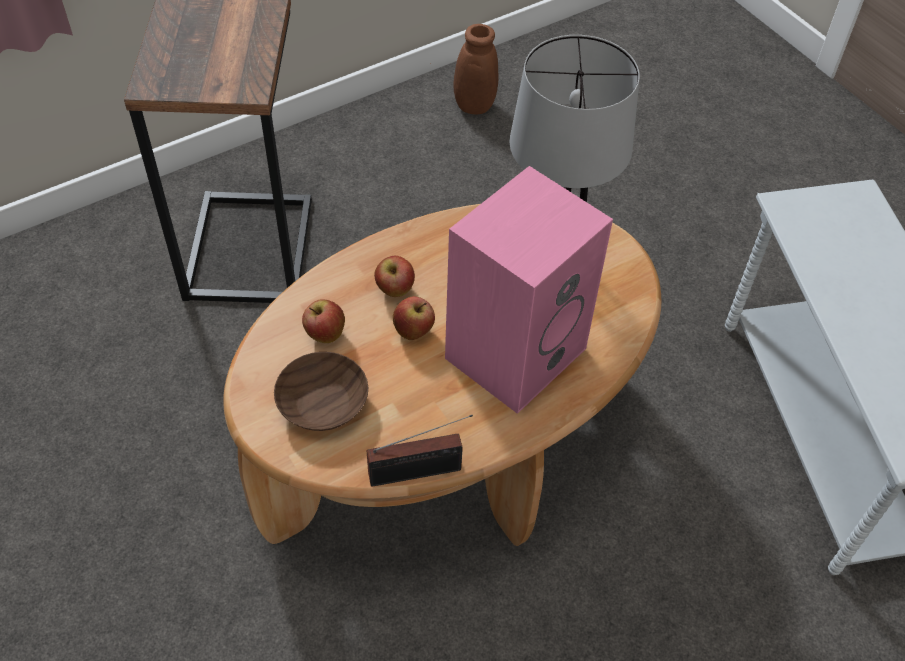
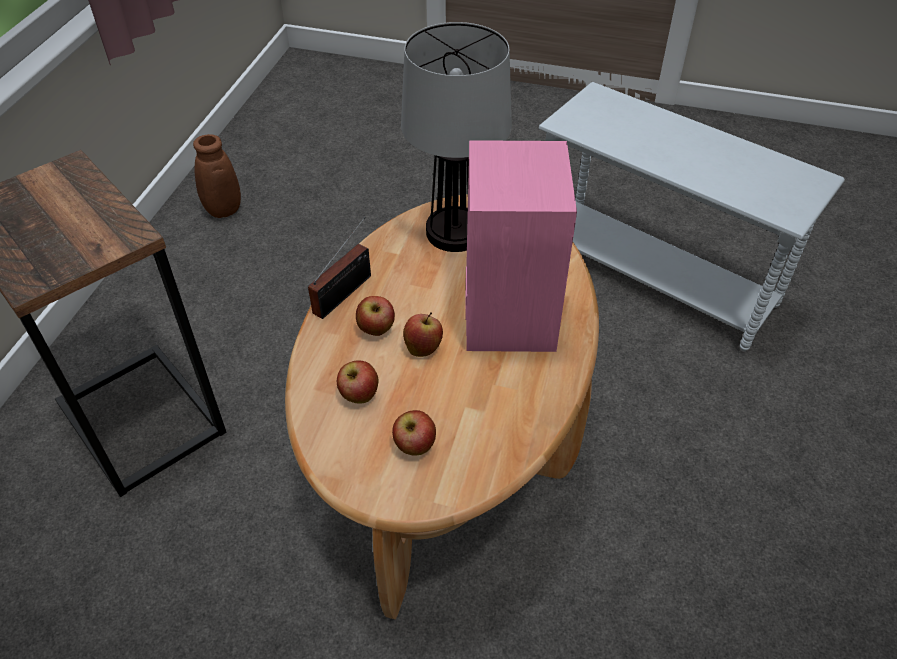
camera: 40 degrees left, 5 degrees down
(321, 404) = (415, 447): brown bowl -> apple
(420, 472) = (540, 438): radio -> radio (346, 292)

